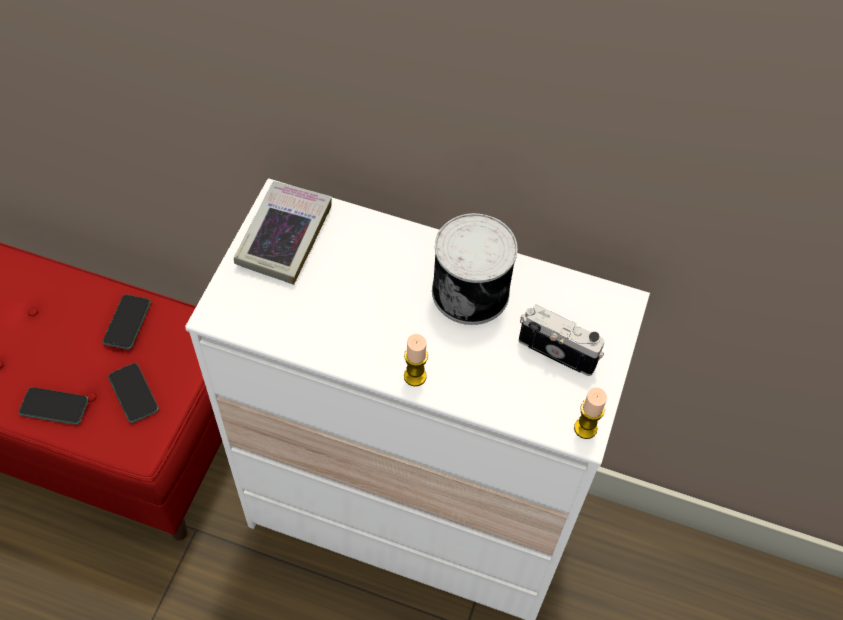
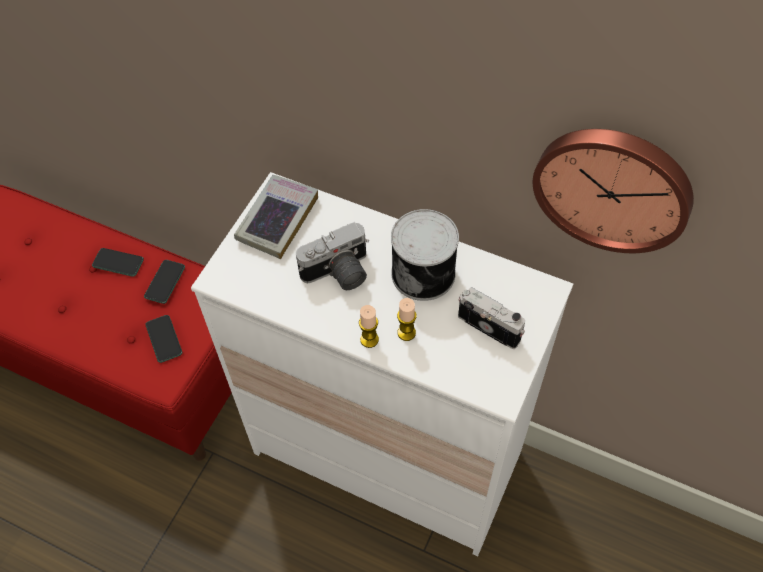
camera: 10 degrees right, 0 degrees up
(54, 406) = (101, 345): phone -> phone (118, 263)
(367, 299) = (338, 274): none -> camera
(585, 428) = (505, 392): candle -> candle (406, 333)
(704, 174) = (613, 187): none -> wall clock

